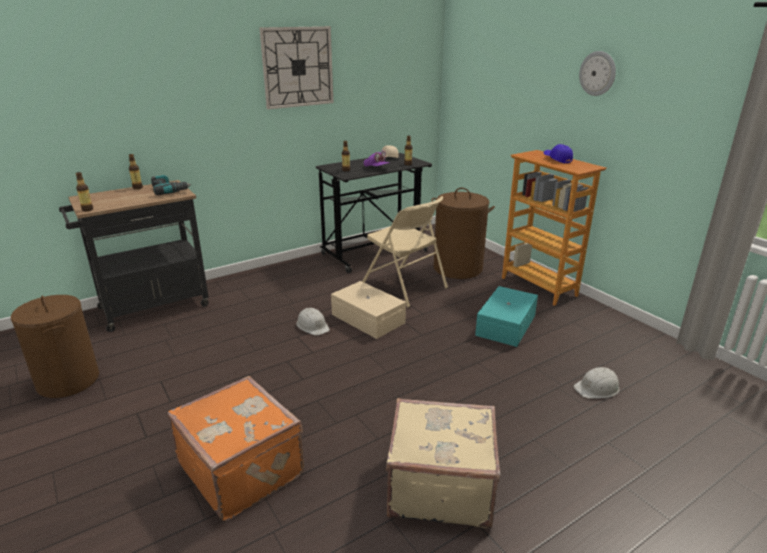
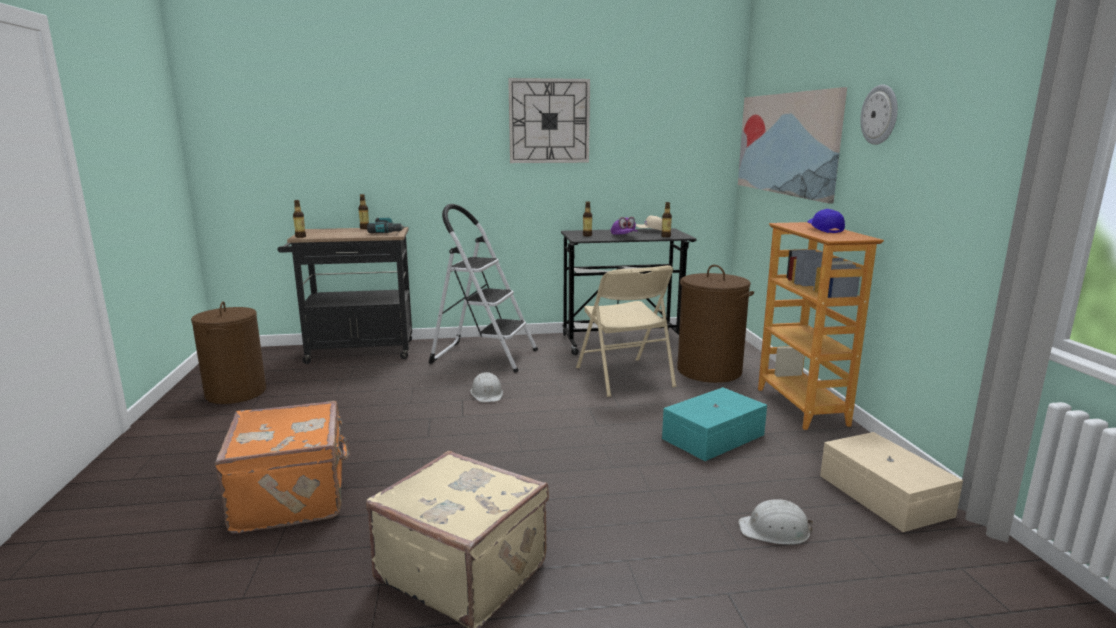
camera: 25 degrees right, 10 degrees down
(273, 289) = (482, 356): none -> step ladder
(368, 318) = (553, 398): beige storage box -> beige storage box (884, 494)
(497, 84) = (785, 144): none -> picture

